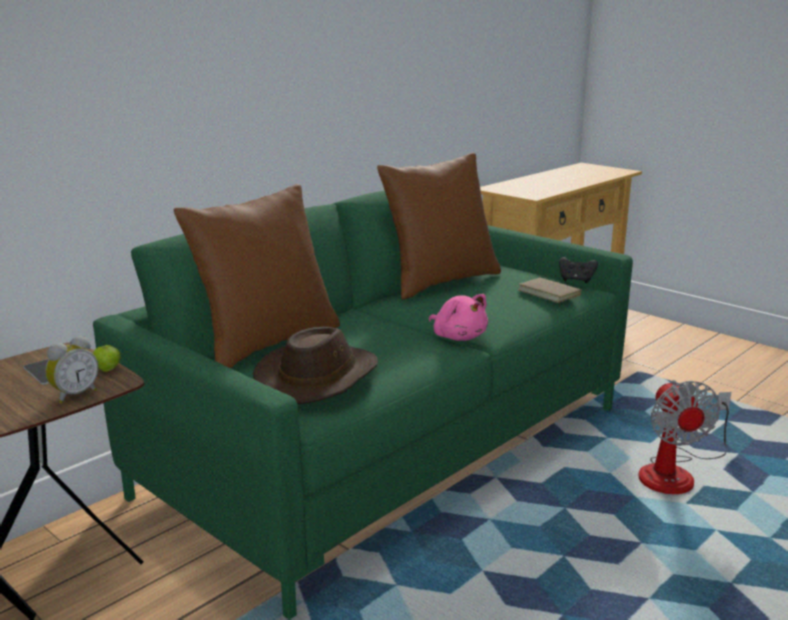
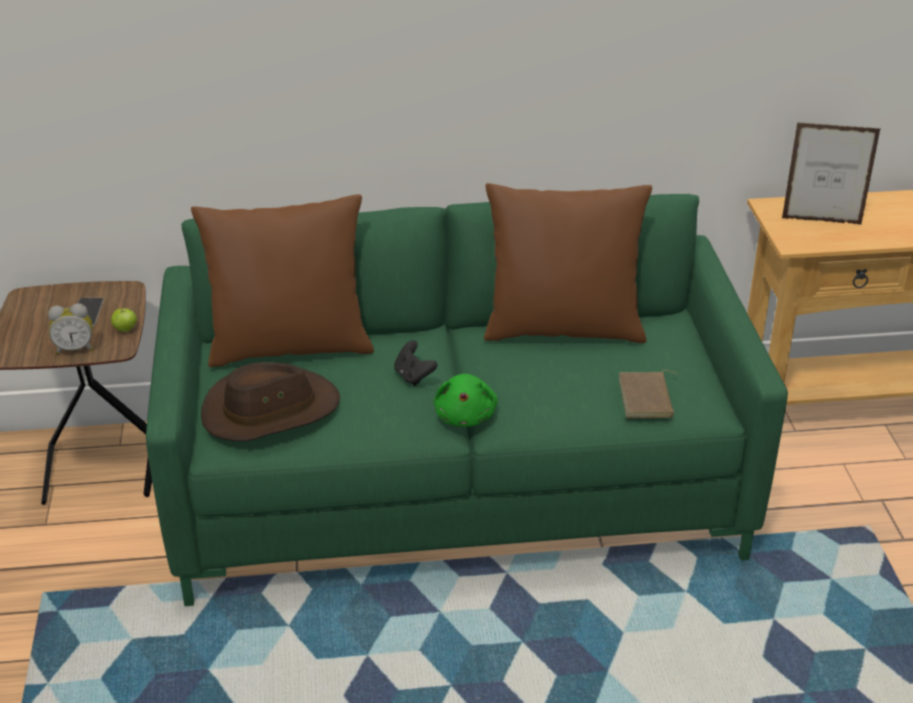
camera: 40 degrees right, 15 degrees up
(458, 337) = (465, 416): pink plush toy -> green plush toy
(527, 187) = (821, 221): none -> picture frame
(576, 280) = (713, 392): black game controller -> black game controller (413, 376)
(676, 473) = (695, 672): fan -> none

